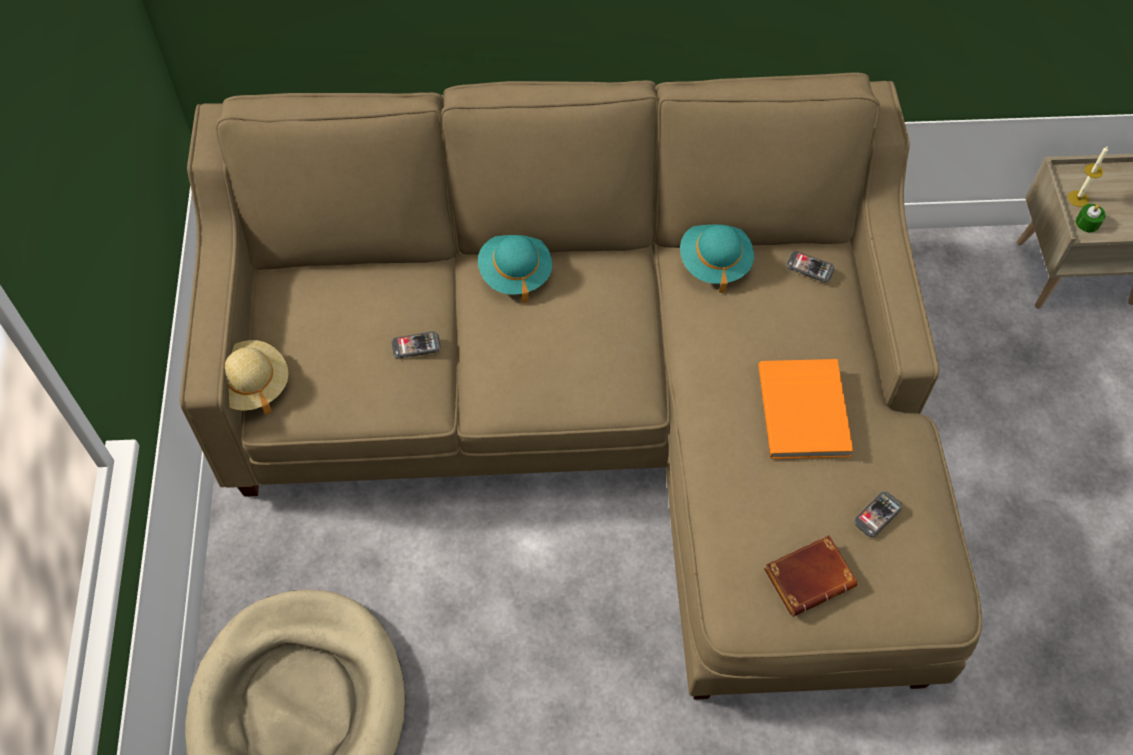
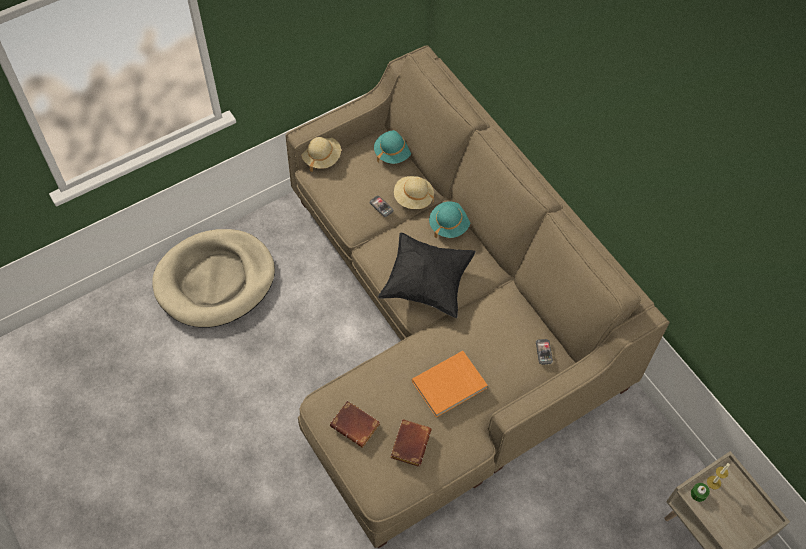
camera: 60 degrees right, 0 degrees up
(427, 298) = (413, 198): none -> beige hat
(600, 355) = (427, 283): none -> black pillow
(714, 263) = (514, 306): turquoise hat -> turquoise hat (393, 153)
(877, 515) = (409, 443): phone -> brown book

